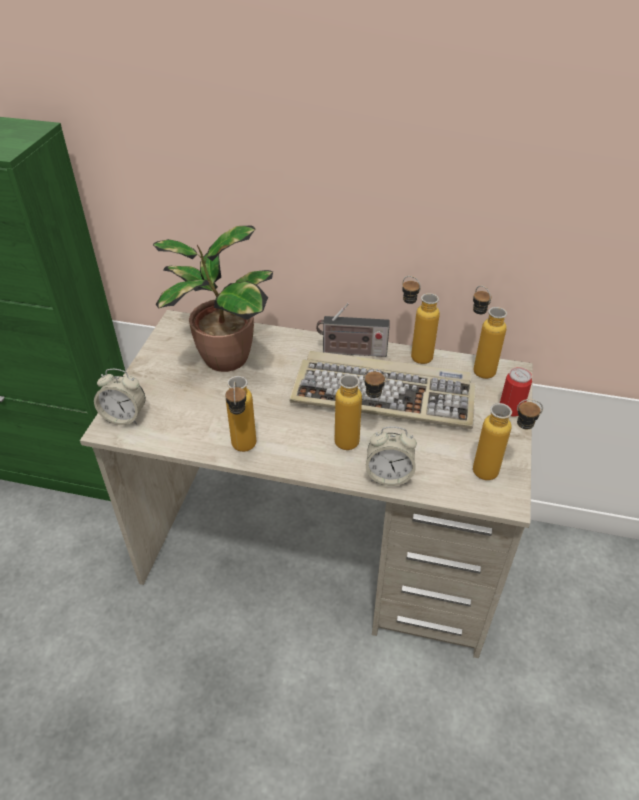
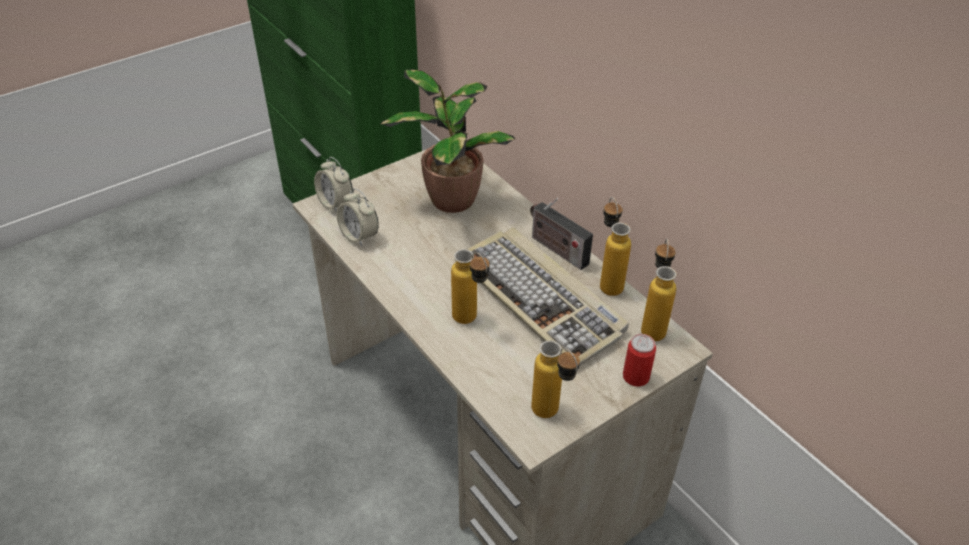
camera: 40 degrees right, 0 degrees up
(243, 451) = (383, 276): bottle -> none
(388, 475) = (464, 360): alarm clock -> alarm clock (359, 236)

